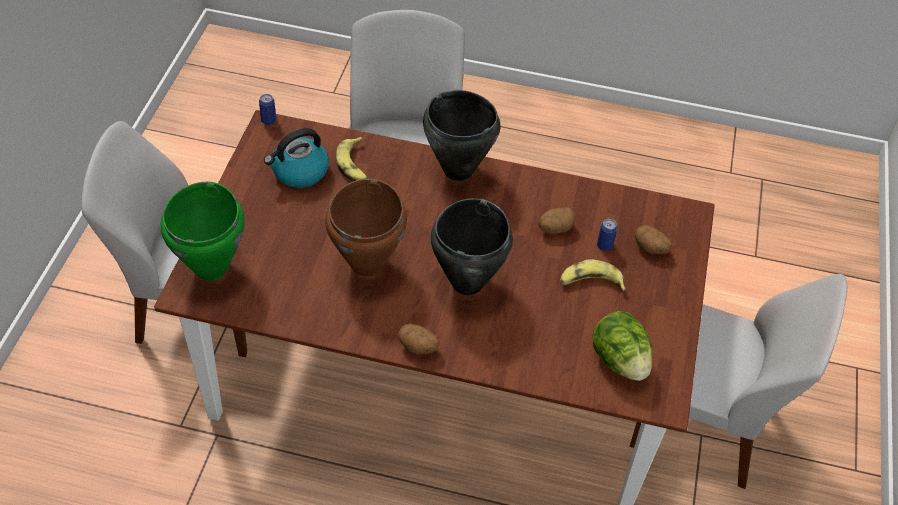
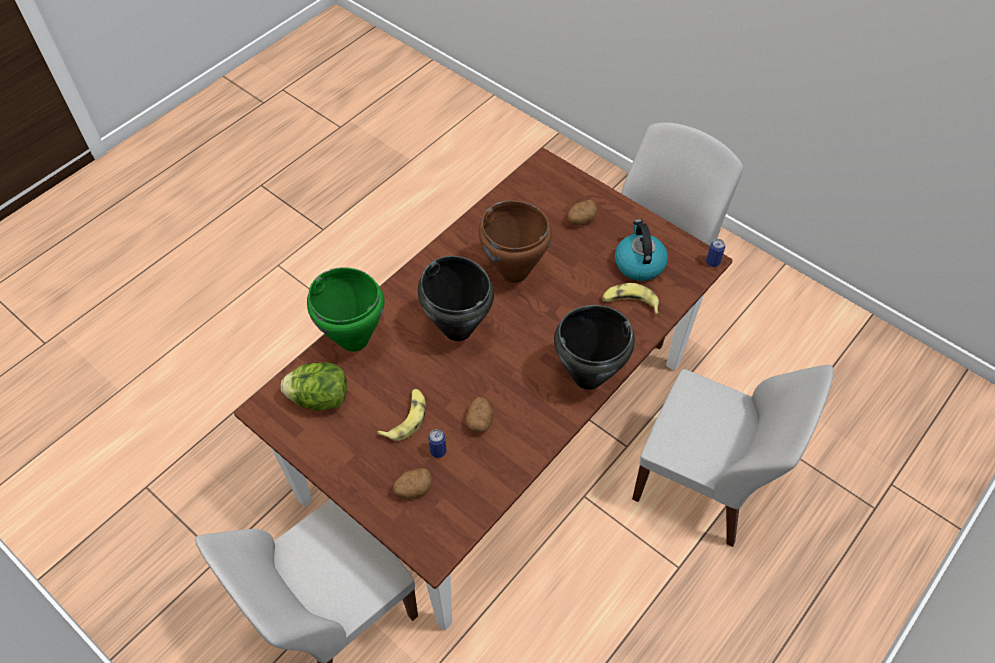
camera: 120 degrees right, 5 degrees up
(212, 268) = (561, 183): green cooking pot -> green cooking pot (354, 340)
(418, 347) = (417, 274): potato -> potato (581, 220)

